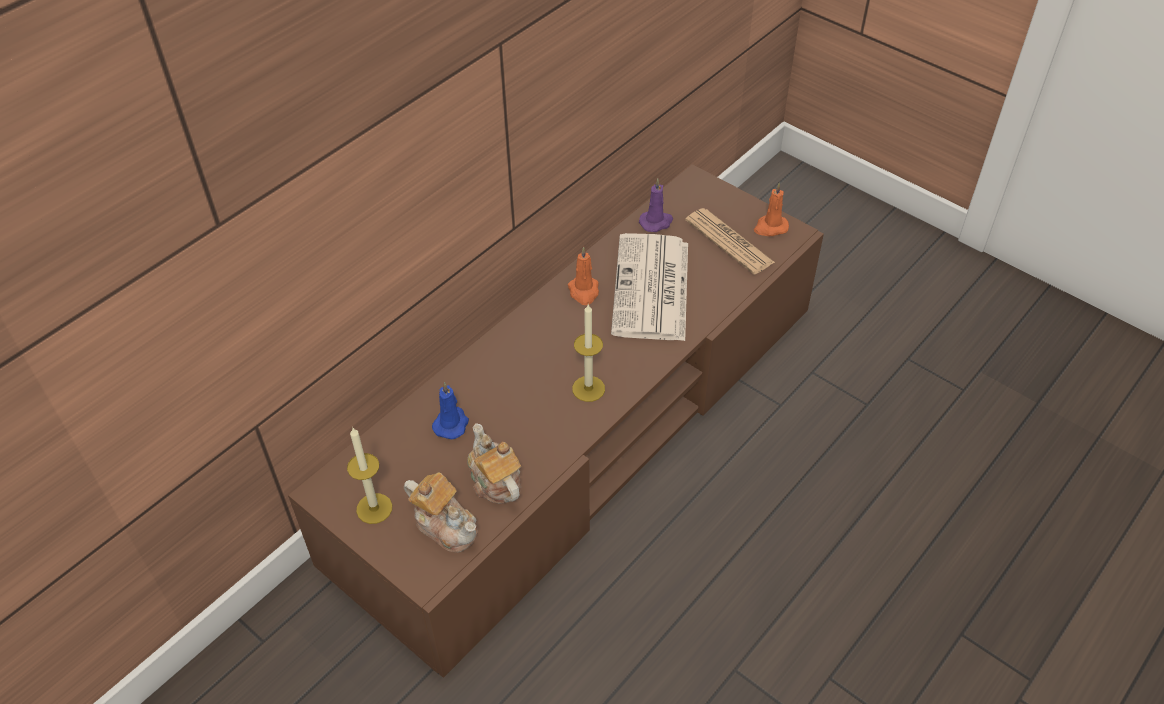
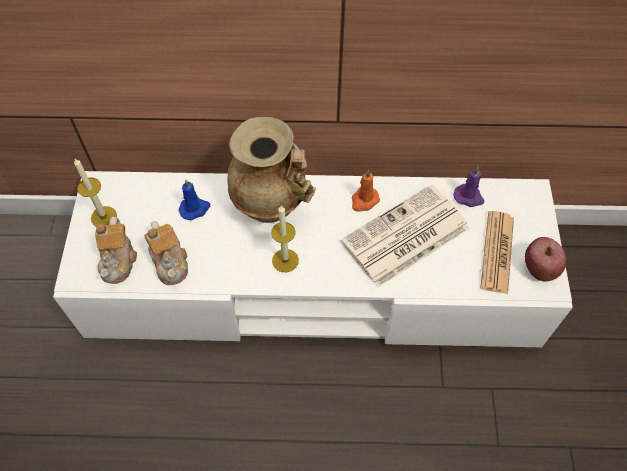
camera: 50 degrees right, 10 degrees up
(495, 481) = (170, 262): teapot -> teapot turned 135 degrees clockwise
(512, 360) = (271, 203): none -> beige vase
(582, 431) = (313, 284): brown tv stand -> white tv stand
(770, 227) = (539, 268): orange candle -> apple

